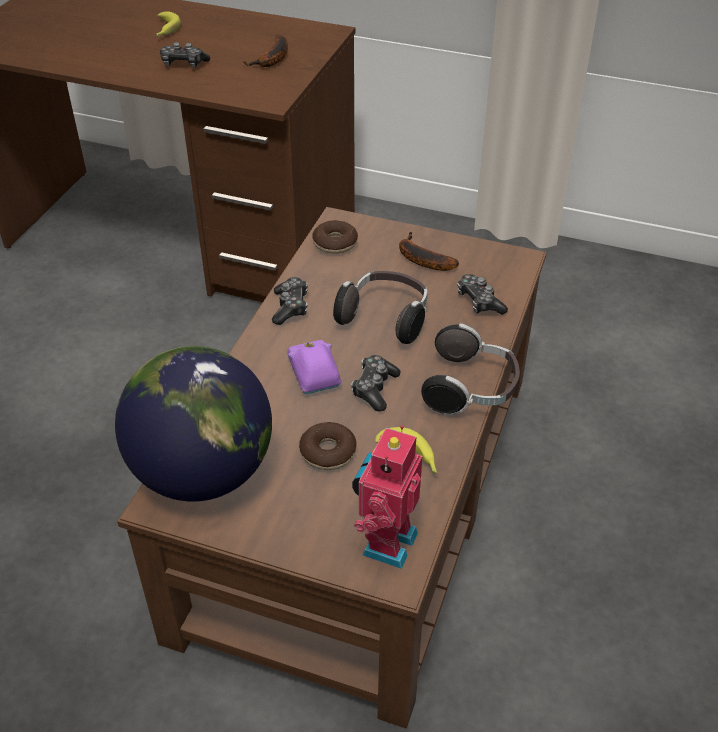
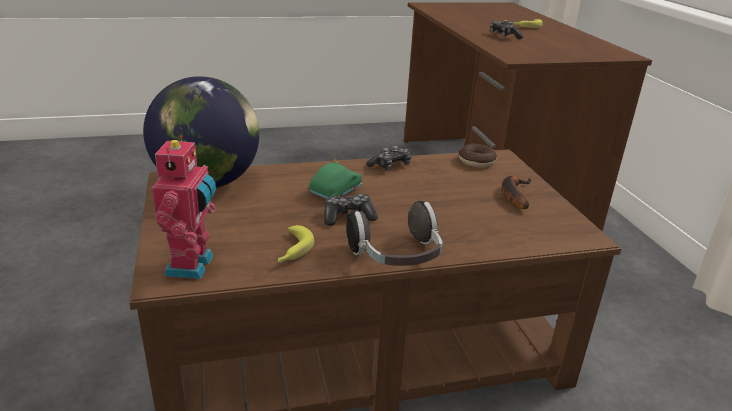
camera: 55 degrees right, 15 degrees down
(273, 59) = (560, 50): banana -> none
(313, 375) = (334, 191): purple toy car -> green toy car
(328, 452) = (265, 218): donut -> none
(385, 318) = (427, 200): headphones -> none
(386, 542) = (193, 266): toy robot -> toy robot turned 105 degrees clockwise
(479, 302) = (504, 232): game controller -> none

